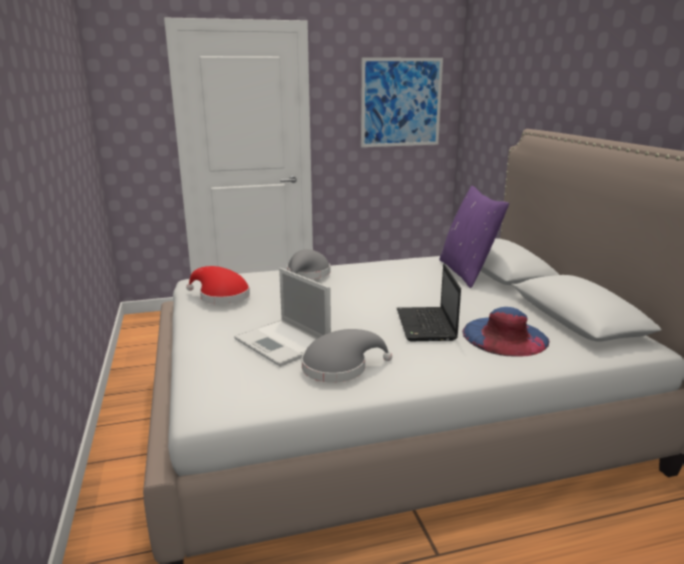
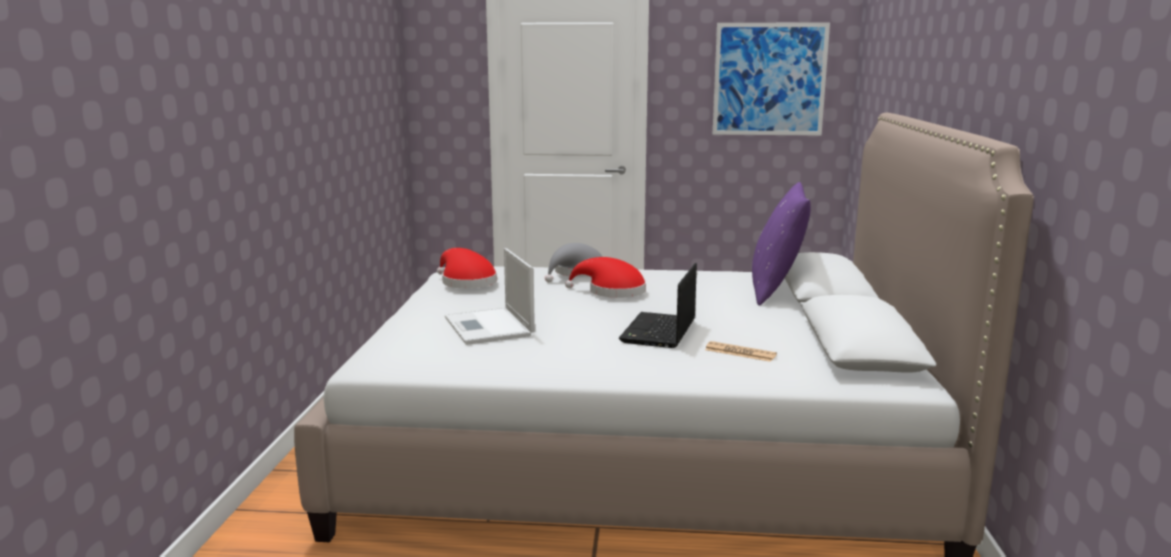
camera: 20 degrees right, 5 degrees down
(339, 367) = (523, 353): grey hat -> none
(351, 289) = (612, 291): none -> red hat
(505, 336) = (740, 352): blue hat -> newspaper

